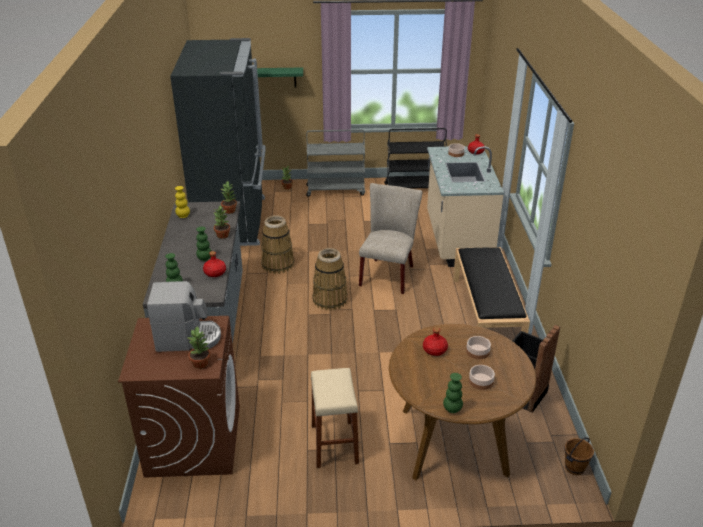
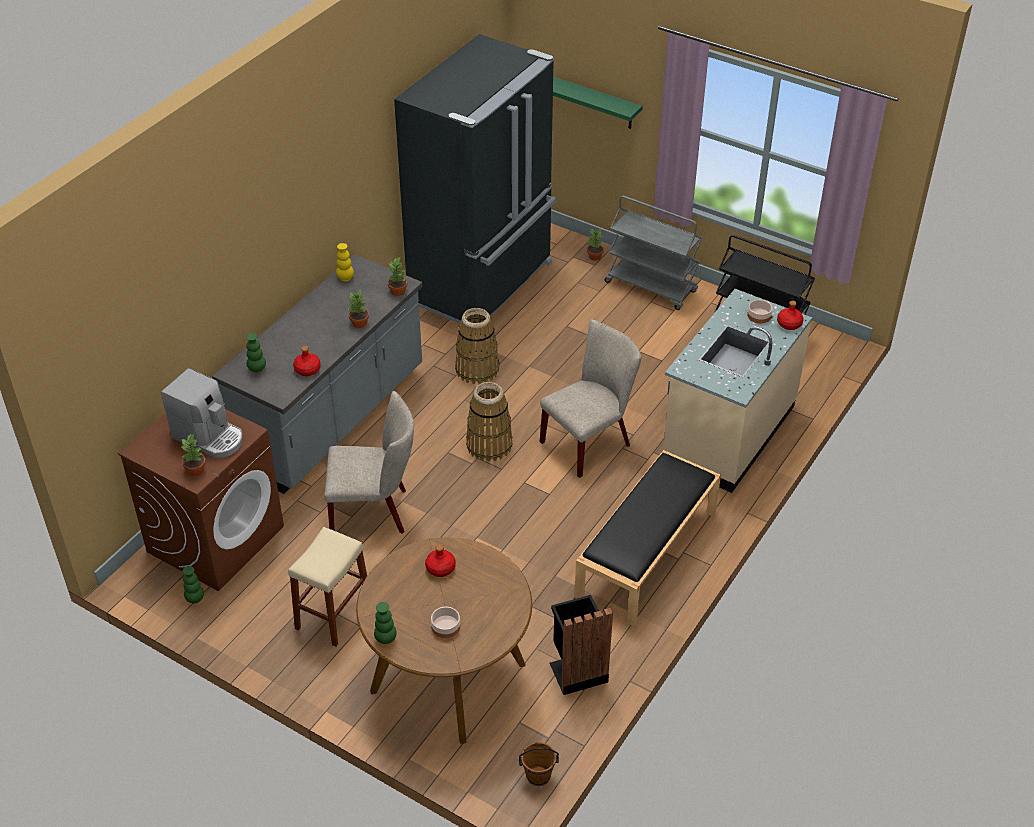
camera: 35 degrees right, 10 degrees up
(204, 258) = (314, 346): green vase -> green vase (195, 599)
(295, 368) = (374, 511): none -> beige chair
(477, 351) = (481, 593): bowl -> none

